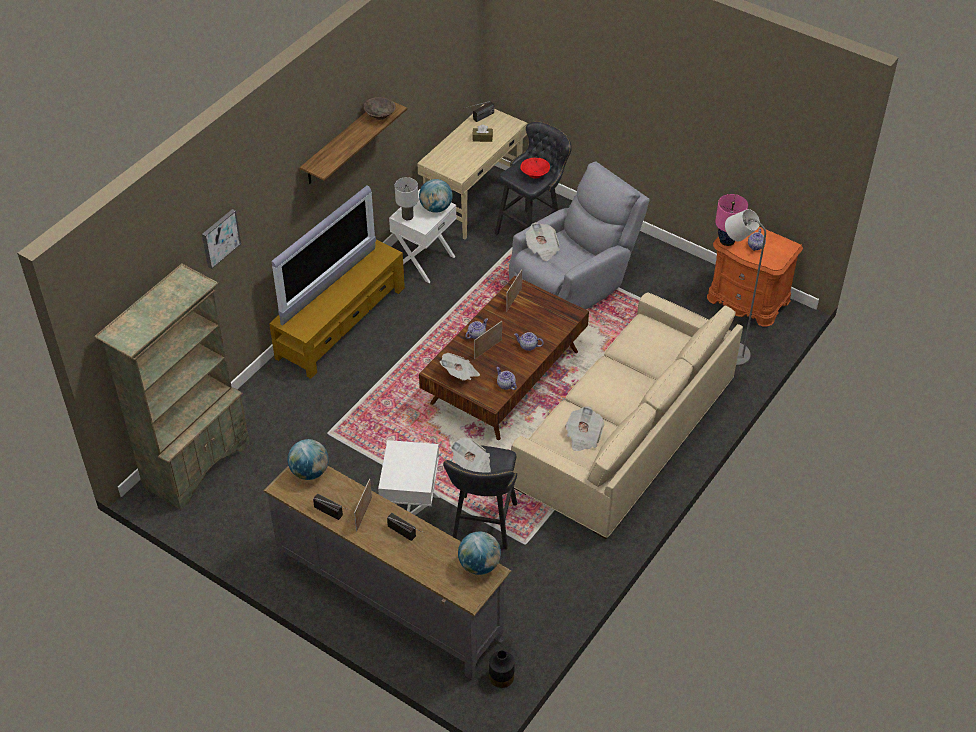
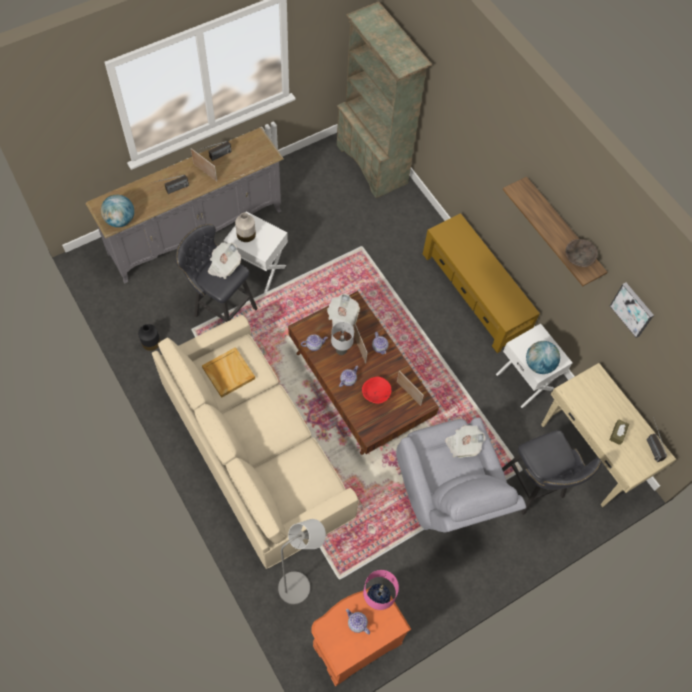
camera: 110 degrees right, 15 degrees up
(220, 238) = (462, 104): picture -> picture (632, 309)
(309, 472) = (261, 155): globe -> none
(329, 287) = (484, 265): television -> none
(407, 217) = (534, 337): white table lamp -> white table lamp (340, 350)
(411, 475) = (246, 234): none -> beige vase
(502, 676) = (98, 271): black vase -> black vase (151, 342)
(535, 174) = (546, 460): red bowl -> red bowl (376, 394)
(583, 436) = (228, 373): newspaper -> beige tray

